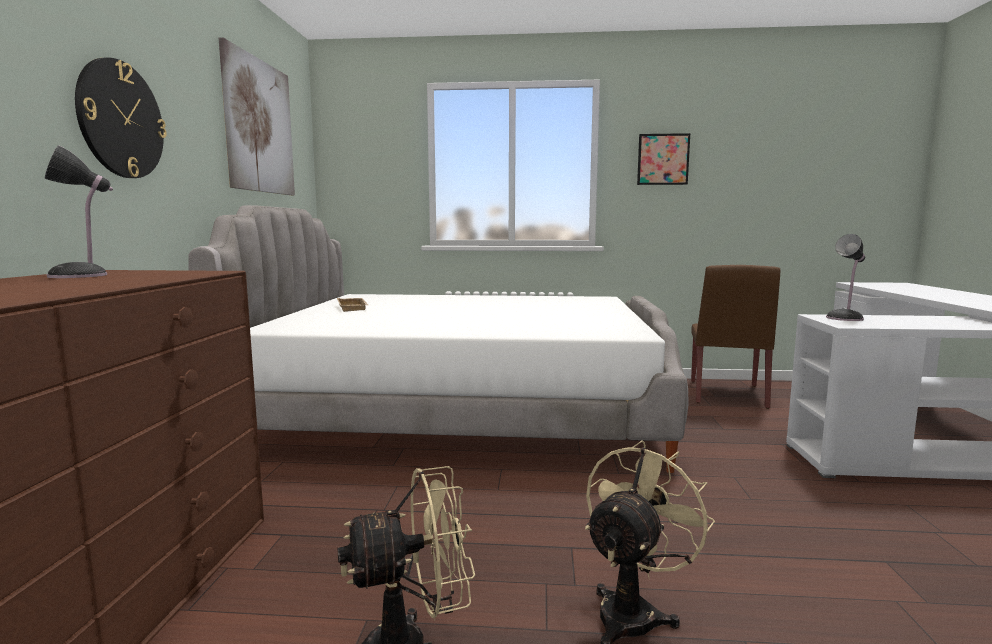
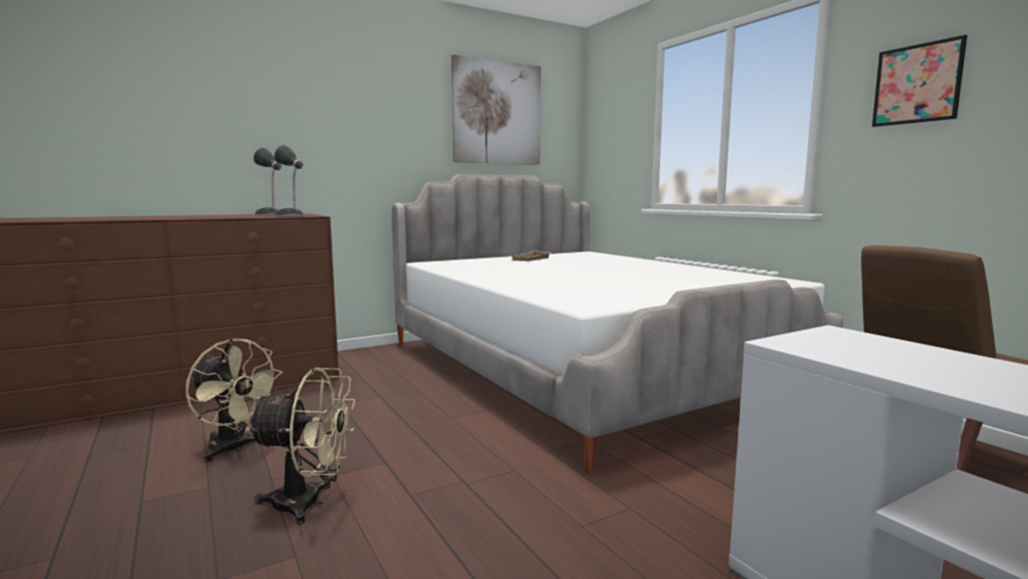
camera: 55 degrees right, 0 degrees up
(121, 119) = (347, 126): wall clock -> none
(846, 318) = (861, 341): table lamp -> table lamp (290, 215)

